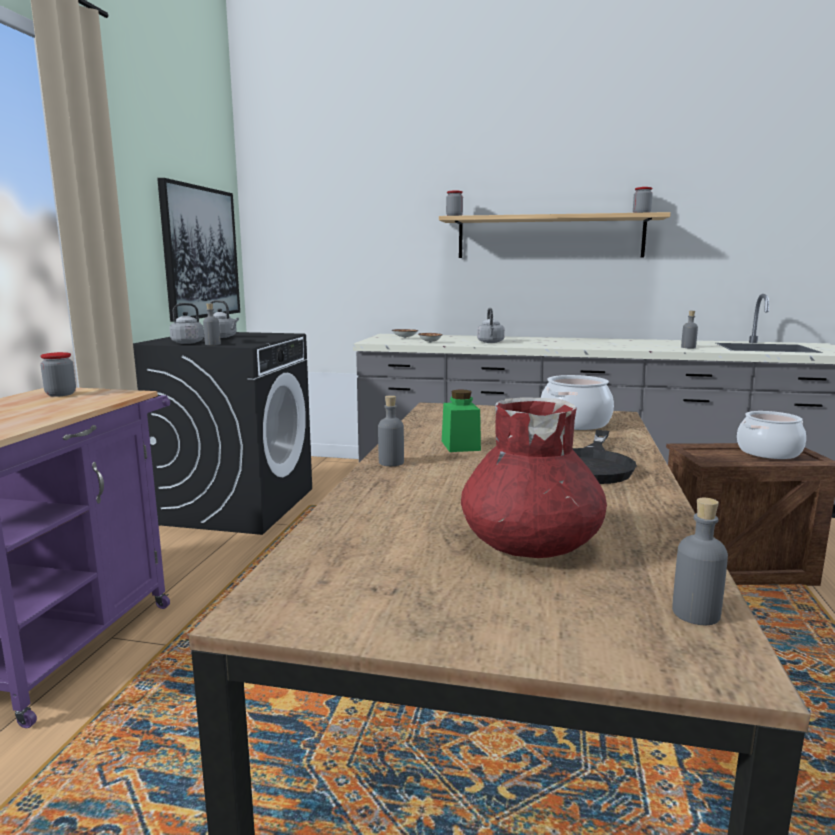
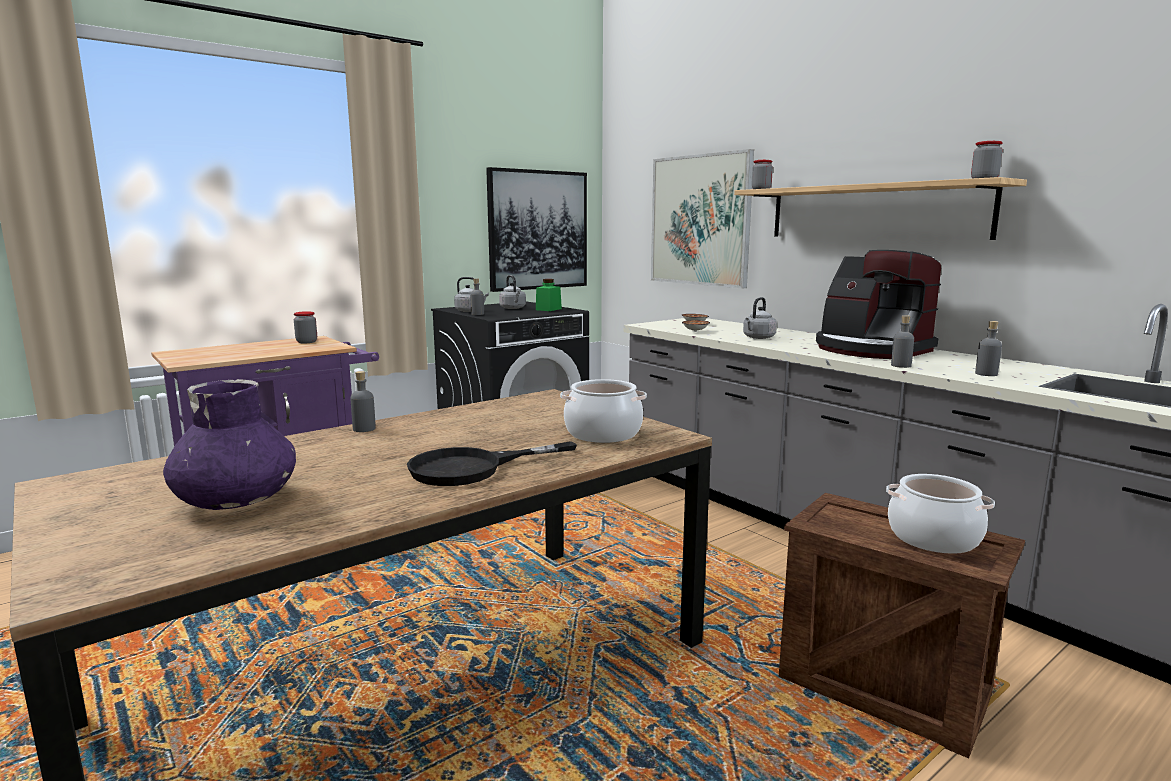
camera: 40 degrees right, 0 degrees up
(374, 244) = (700, 220): none -> picture
(460, 446) = (446, 429): green jar -> green jar (548, 309)
(531, 544) = (237, 501): red vase -> purple vase
(583, 342) = (871, 349): none -> coffee machine
(695, 613) = (153, 568): grey bottle -> grey bottle (901, 365)

